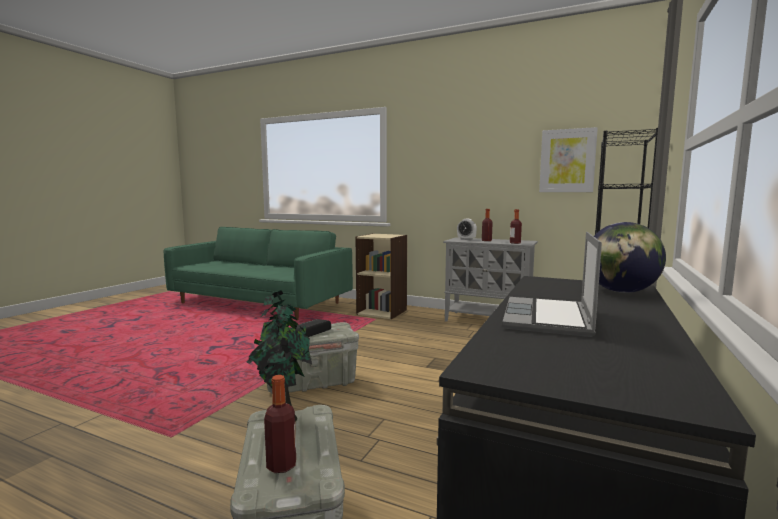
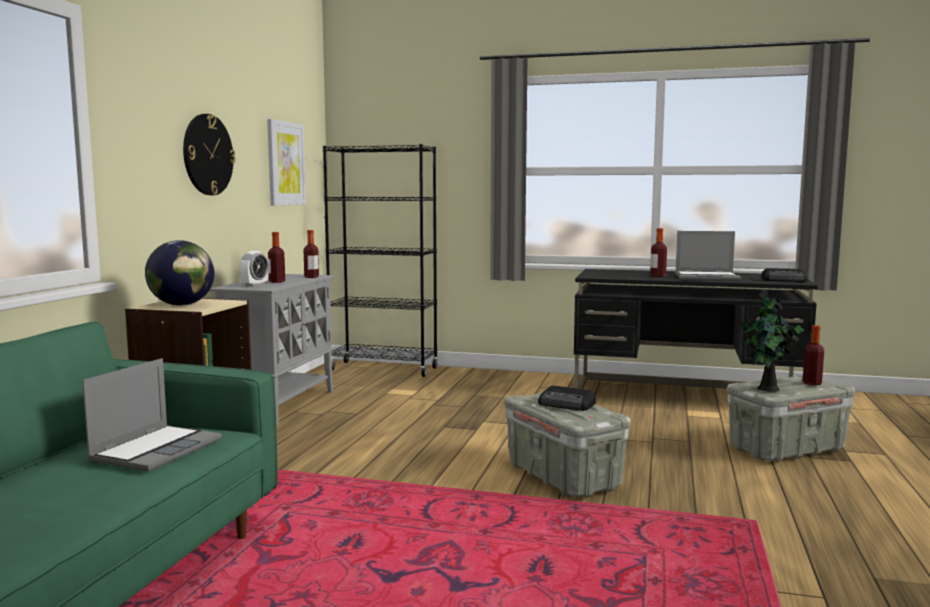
camera: 100 degrees left, 0 degrees up
(285, 272) = (157, 450): none -> laptop
(469, 162) = (208, 155): none -> wall clock
(531, 365) = (785, 280): none -> radio
(566, 300) = (658, 276): none -> bottle
(621, 291) = (616, 271): globe -> globe (182, 305)

